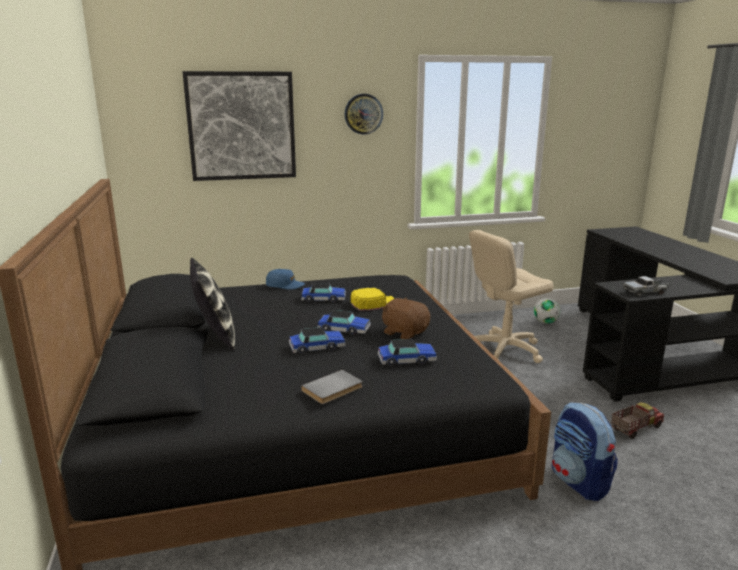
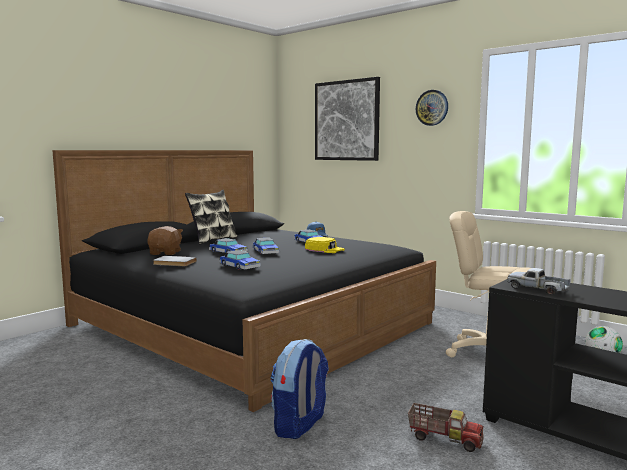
camera: 55 degrees right, 10 degrees down
(405, 333) = (286, 261): brown plush toy -> brown plush toy (165, 253)

